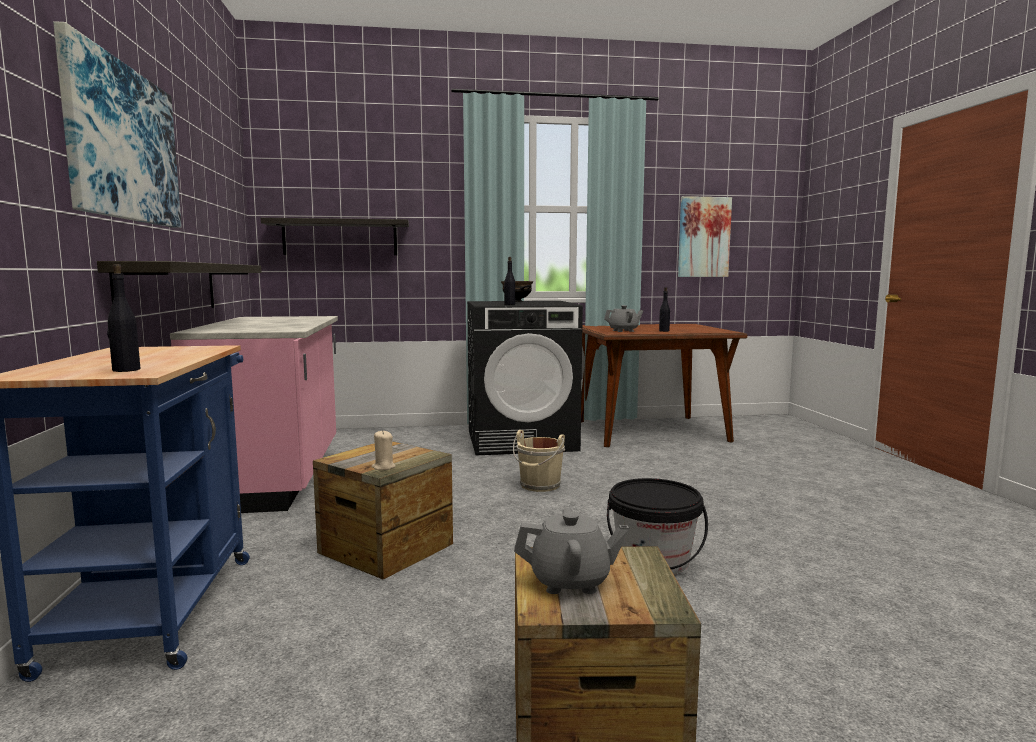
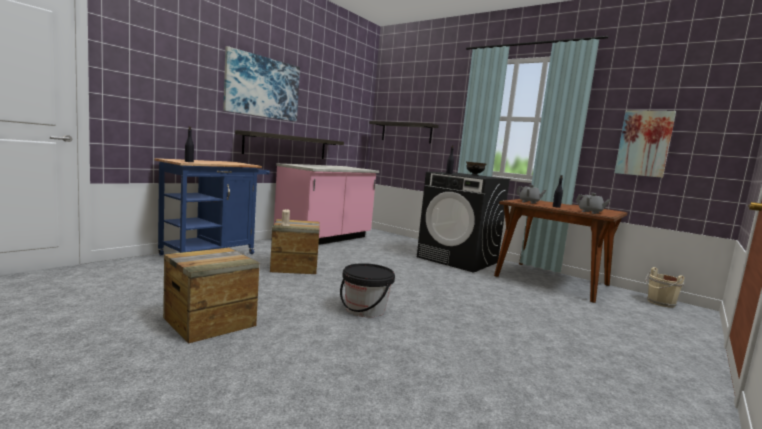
camera: 45 degrees right, 0 degrees up
(539, 486) = (407, 274): beige bucket -> beige bucket (660, 303)
(570, 582) = (205, 255): grey teapot -> grey teapot (590, 212)

